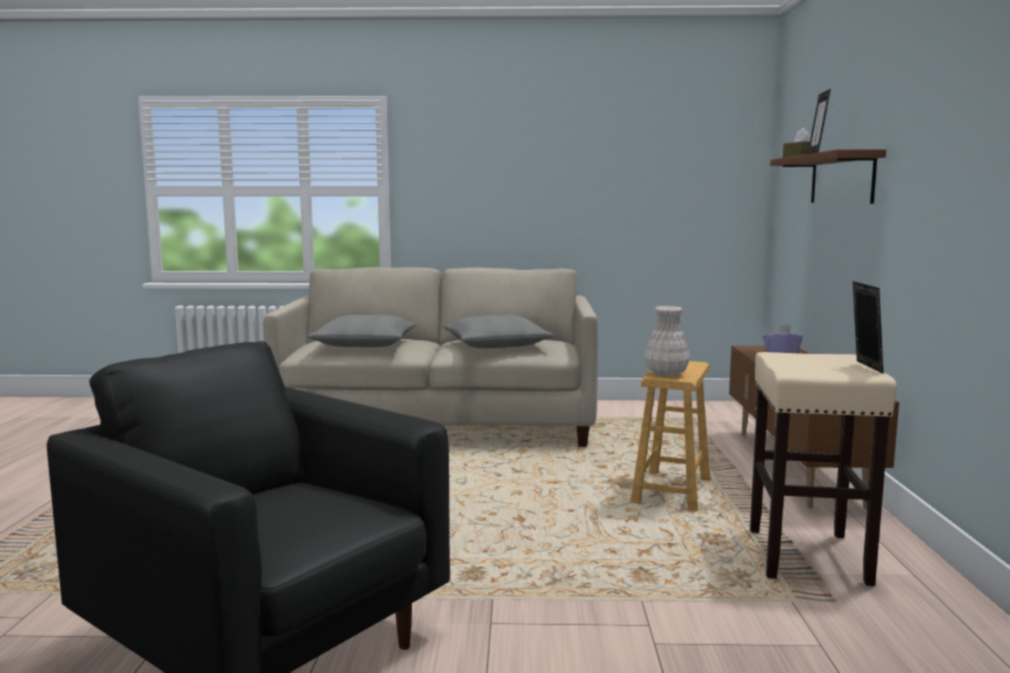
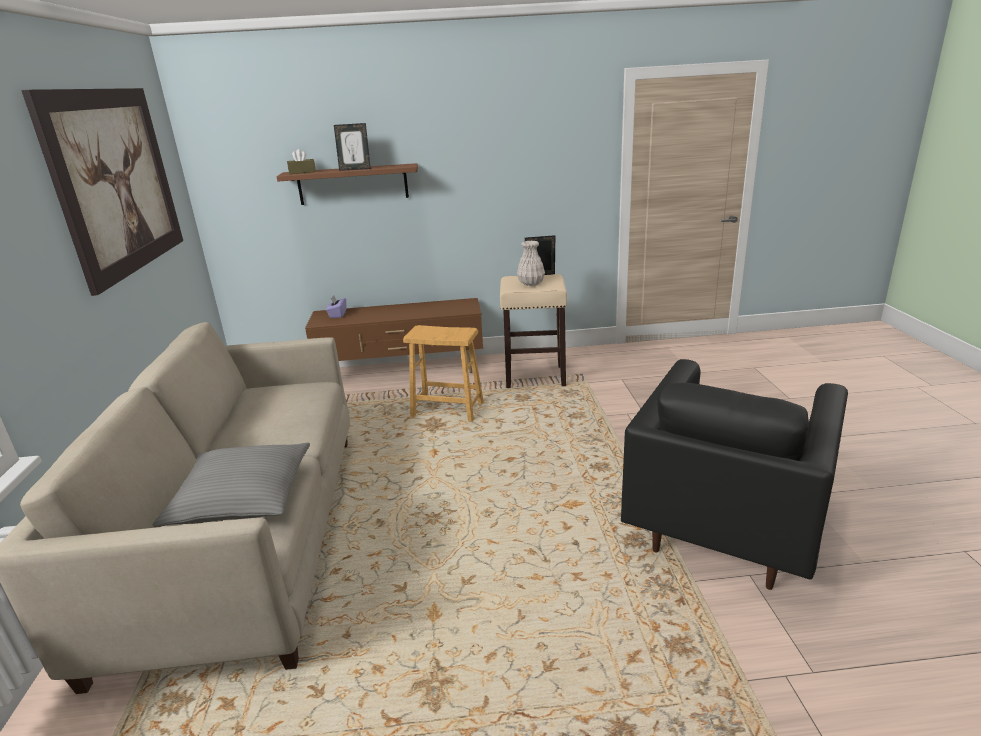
camera: 95 degrees left, 15 degrees up
(496, 345) = (280, 413): grey pillow -> none
(615, 145) = (116, 181): none -> picture
(665, 374) = (456, 334): white vase -> white vase (531, 283)

